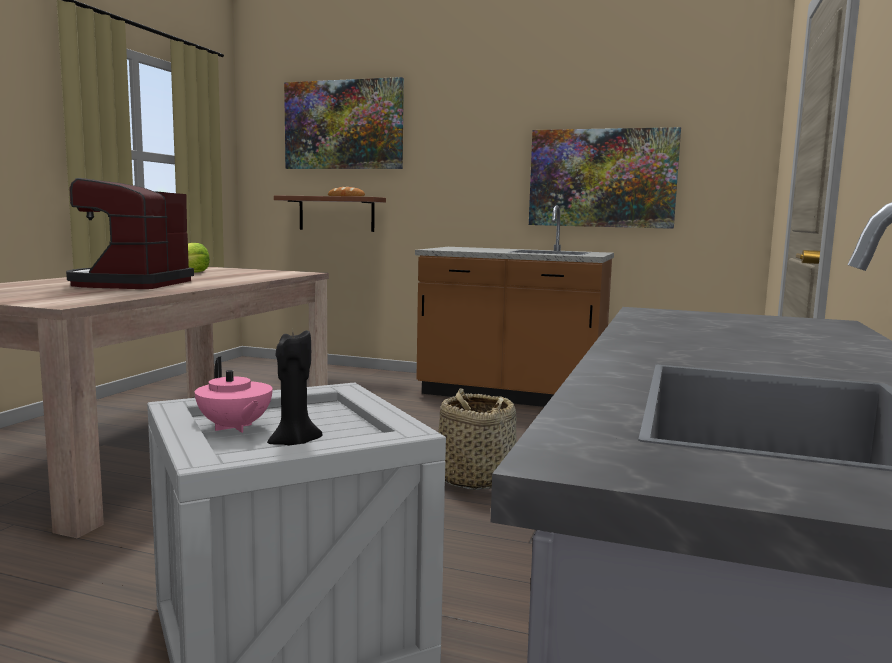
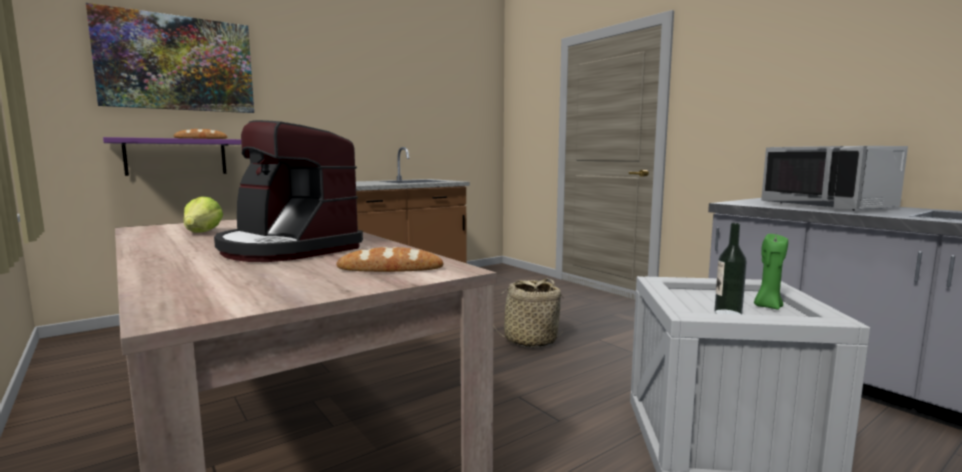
camera: 55 degrees left, 0 degrees up
(60, 298) = (390, 269): none -> bread
(234, 428) = (728, 313): pink teapot -> bottle
(294, 443) = (767, 306): black candle -> green candle
(336, 214) = (176, 157): brown shelf -> purple shelf
(602, 178) = (416, 127): picture -> none
(746, 339) = (828, 206): none -> grey microwave

